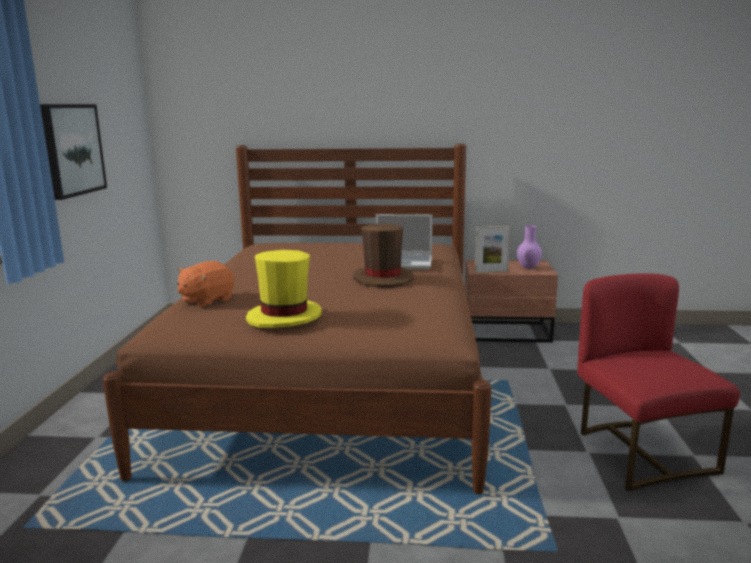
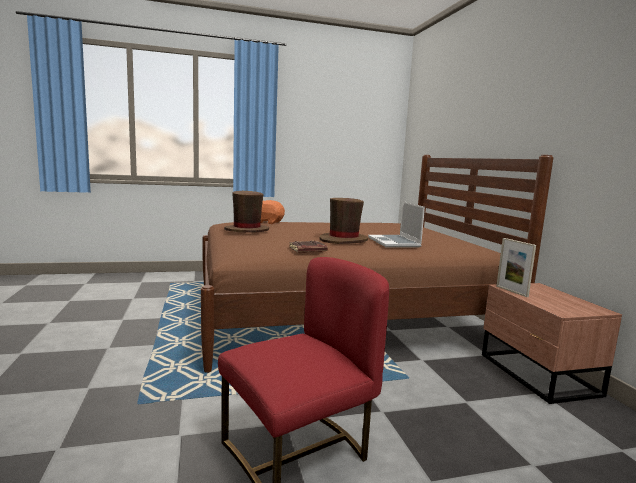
camera: 70 degrees right, 5 degrees down
(73, 149) = (314, 146): picture -> none
(284, 317) = (246, 230): yellow hat -> brown hat
(437, 298) = (307, 250): none -> brown book
(528, 268) = (560, 305): purple vase -> none

